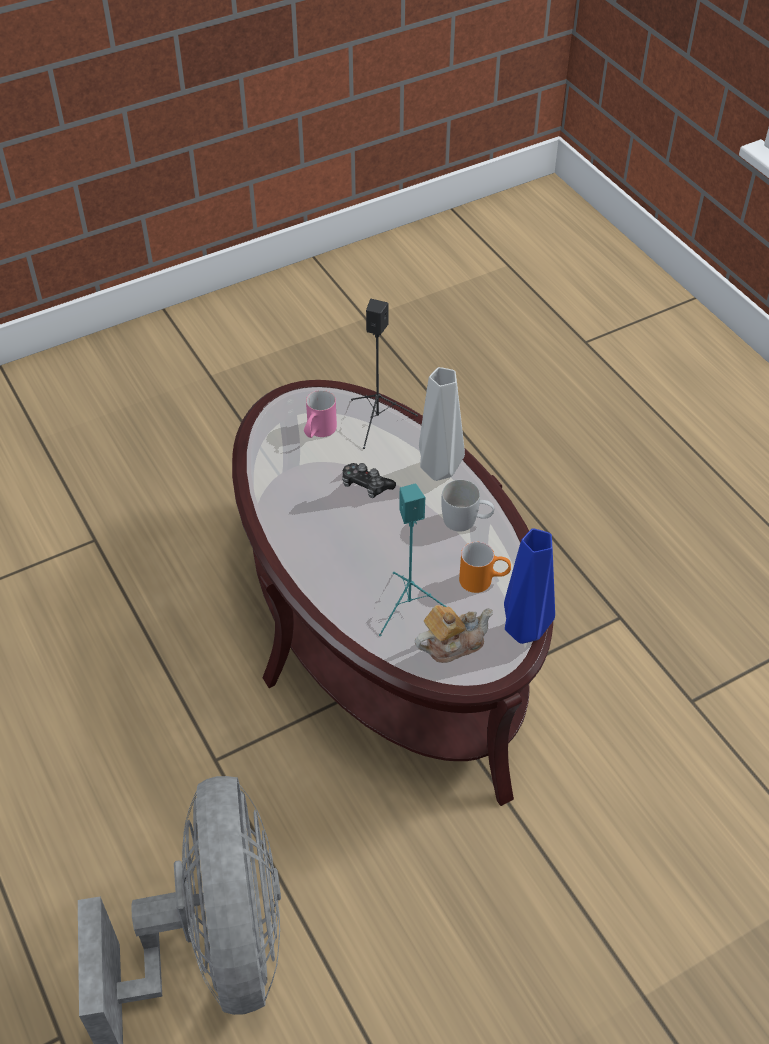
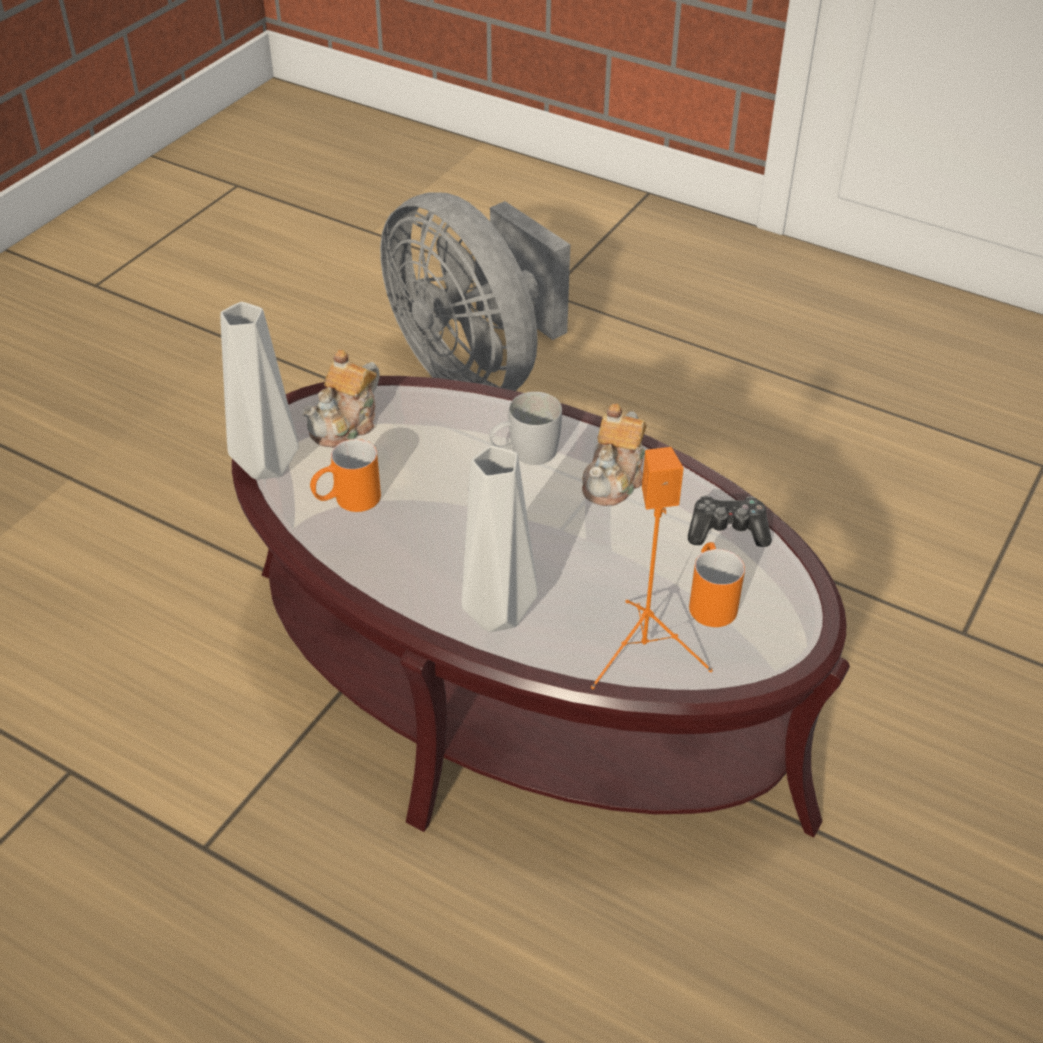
camera: 150 degrees right, 5 degrees down
(307, 523) = (614, 479): none -> teapot
(318, 432) = (710, 599): pink mug -> orange mug
(366, 485) = (581, 553): game controller -> game controller (727, 531)
(376, 420) = (645, 652): black speaker -> orange speaker
(410, 606) = (419, 441): turquoise speaker -> none
(466, 521) = (413, 562): white mug -> white mug (524, 453)
(523, 629) = (270, 466): blue vase -> grey vase

